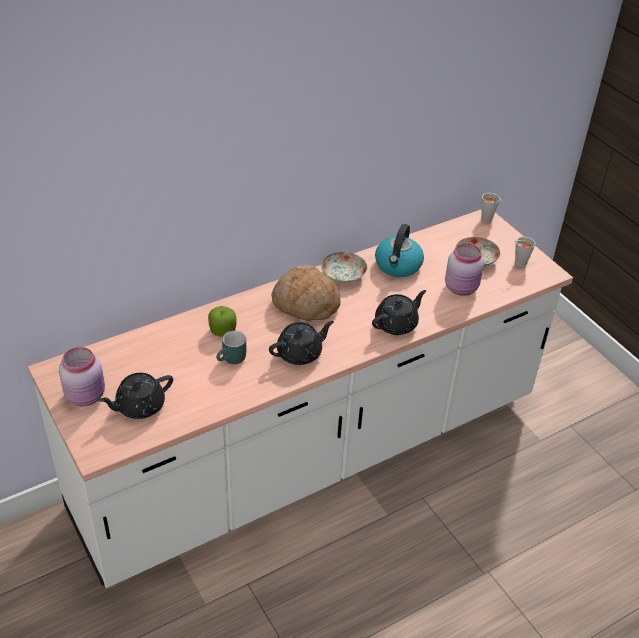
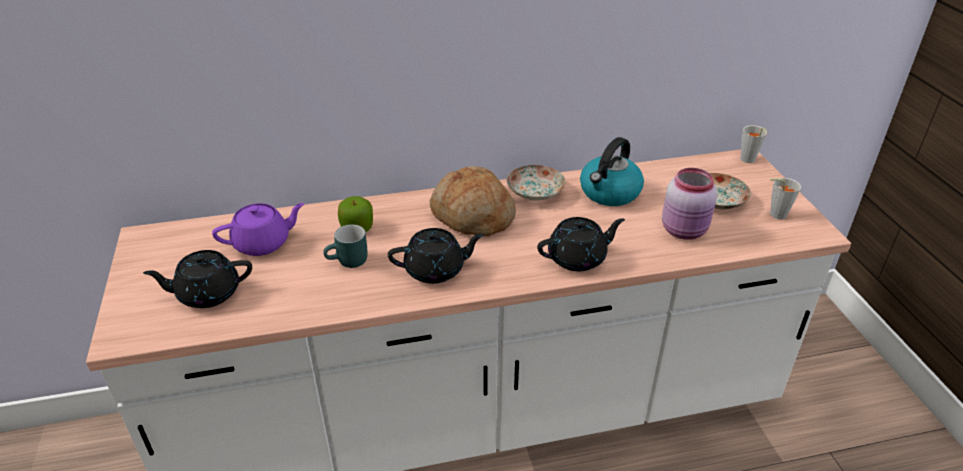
camera: 20 degrees right, 5 degrees down
(86, 395) = (158, 270): pink jar -> none
(156, 357) = (263, 243): none -> purple teapot

